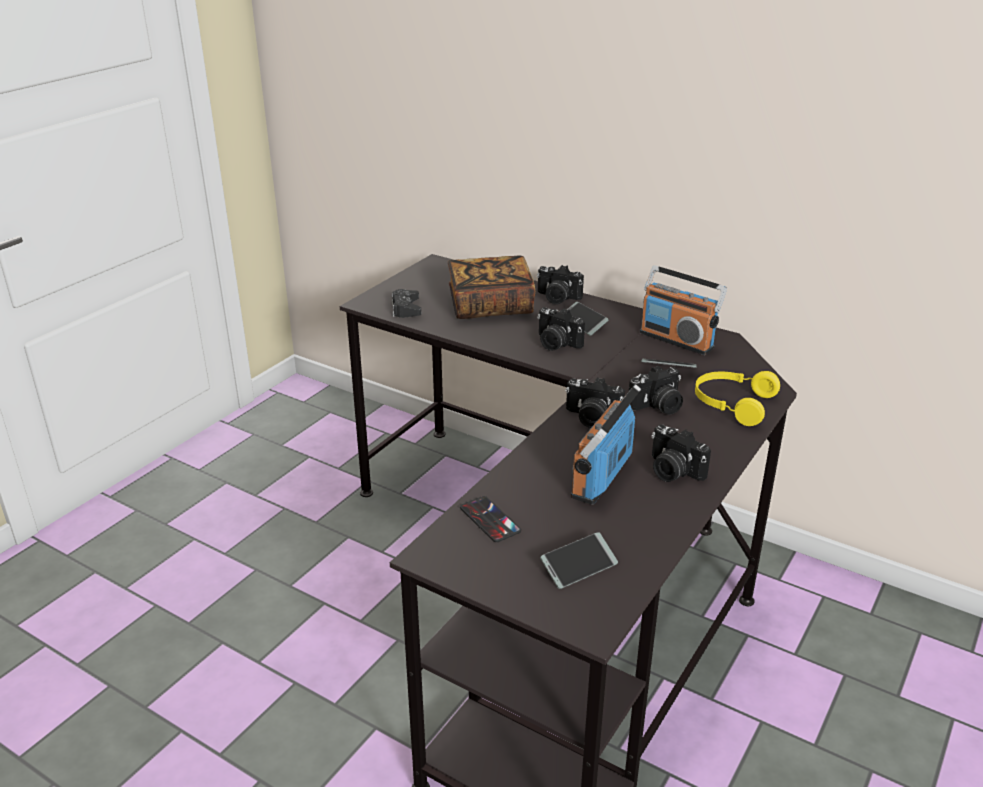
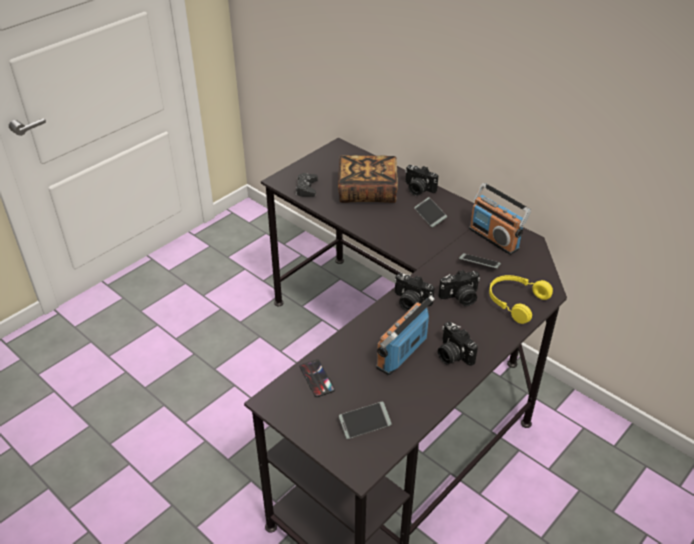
camera: 10 degrees right, 10 degrees up
(556, 344) = (404, 232): camera -> none

